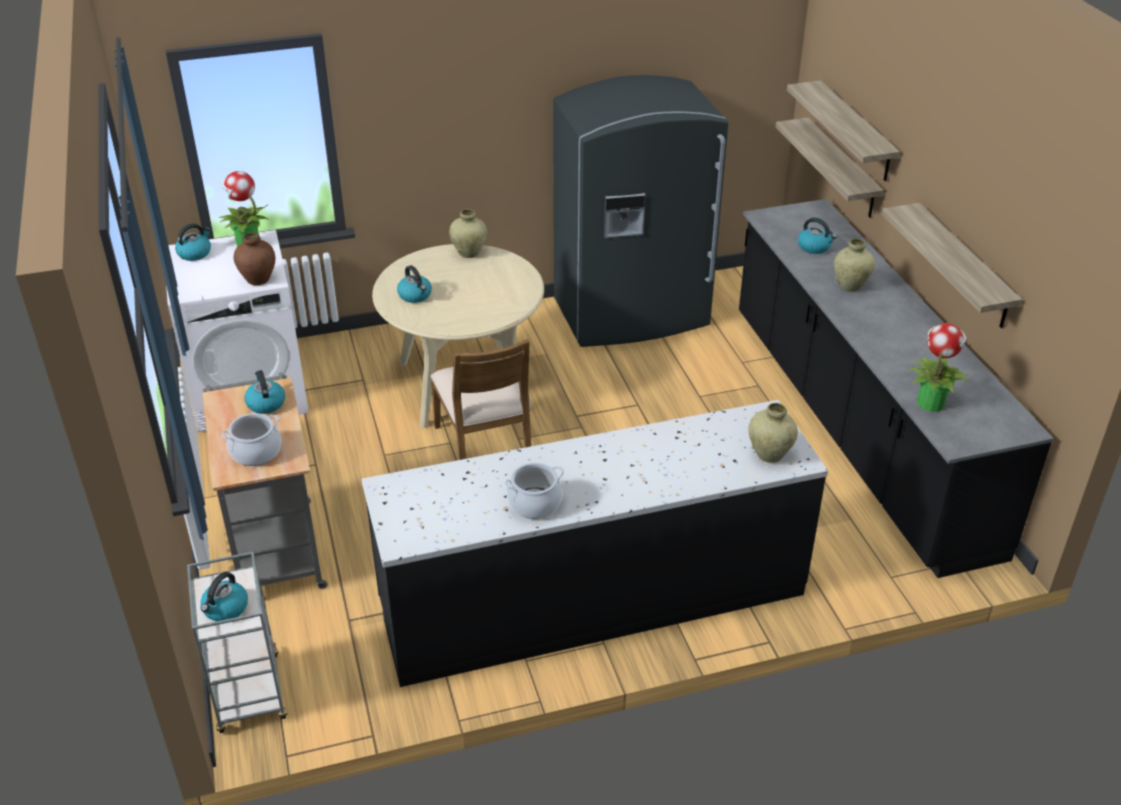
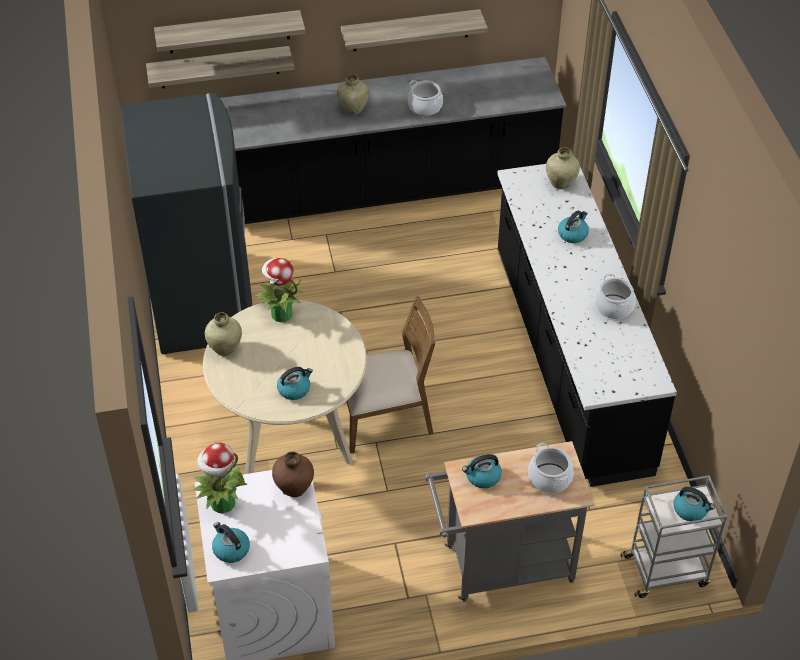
camera: 85 degrees left, 10 degrees up
(814, 247) = (291, 118): kettle -> kettle (573, 234)
(881, 337) = (425, 107): none -> cooking pot
(930, 402) = (505, 99): potted plant -> potted plant (281, 314)

